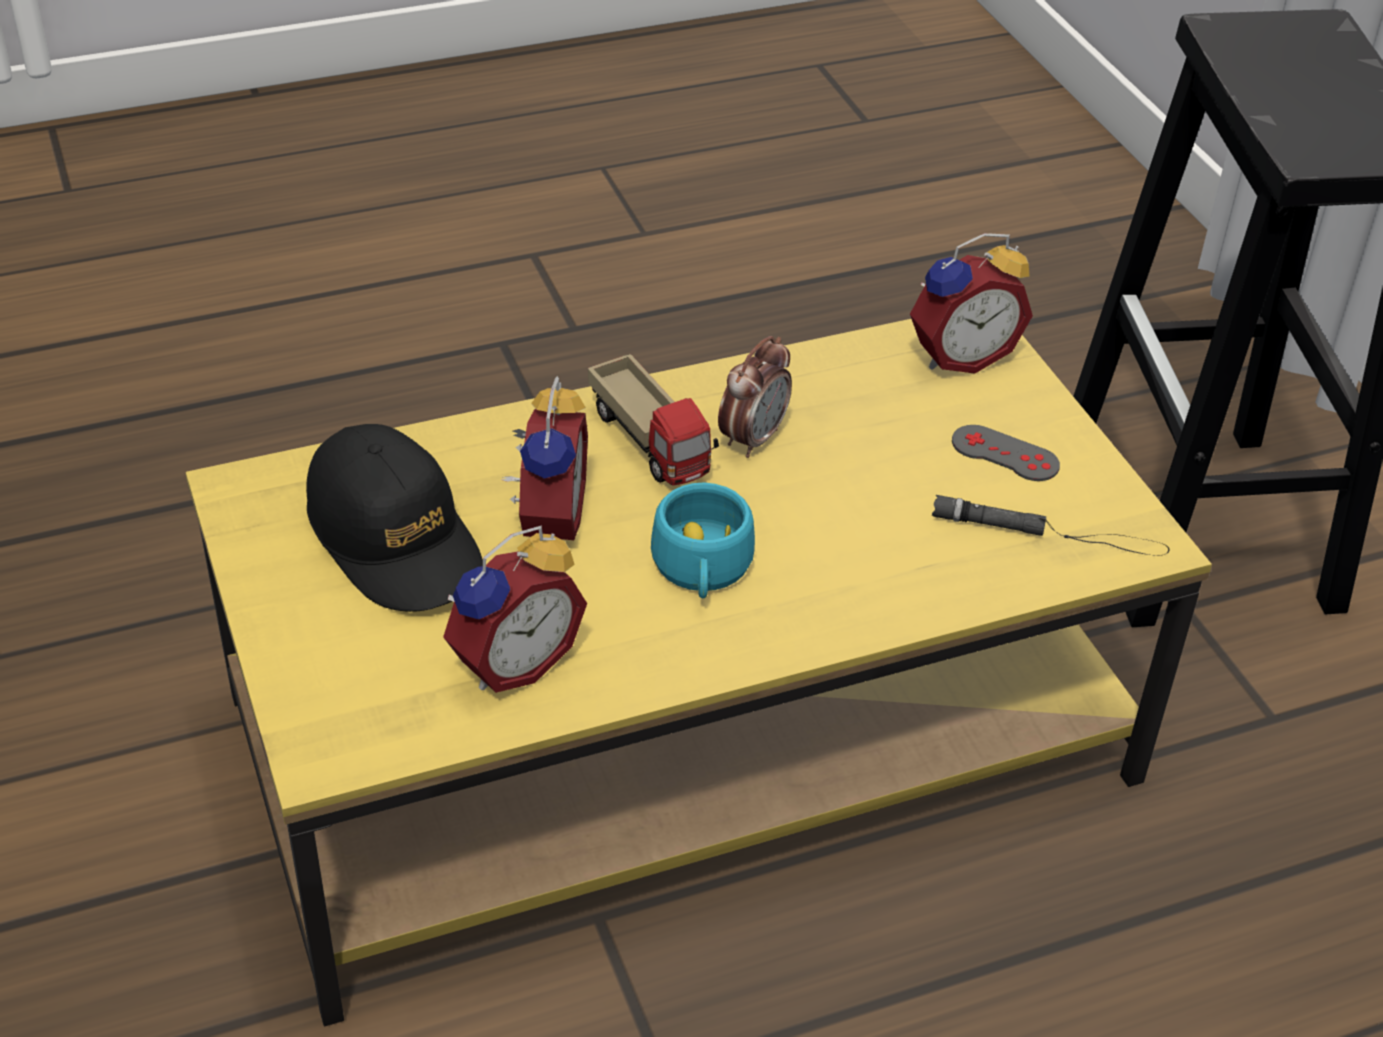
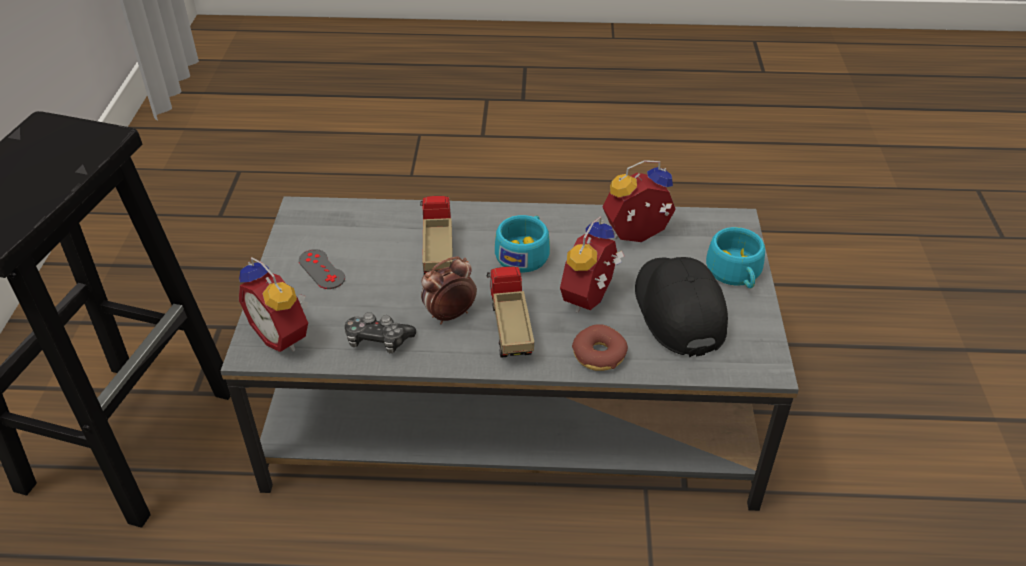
camera: 155 degrees left, 0 degrees up
(306, 633) = (735, 275): none -> turquoise cup
(498, 442) = (599, 354): none -> donut
(681, 736) = (512, 406): yellow coffee table -> grey coffee table
(827, 381) = (378, 340): none -> game controller
(851, 531) = (437, 252): none -> toy truck
(959, 355) = (284, 335): alarm clock -> alarm clock turned 135 degrees counterclockwise
(1049, 532) = (342, 226): black flashlight -> none

